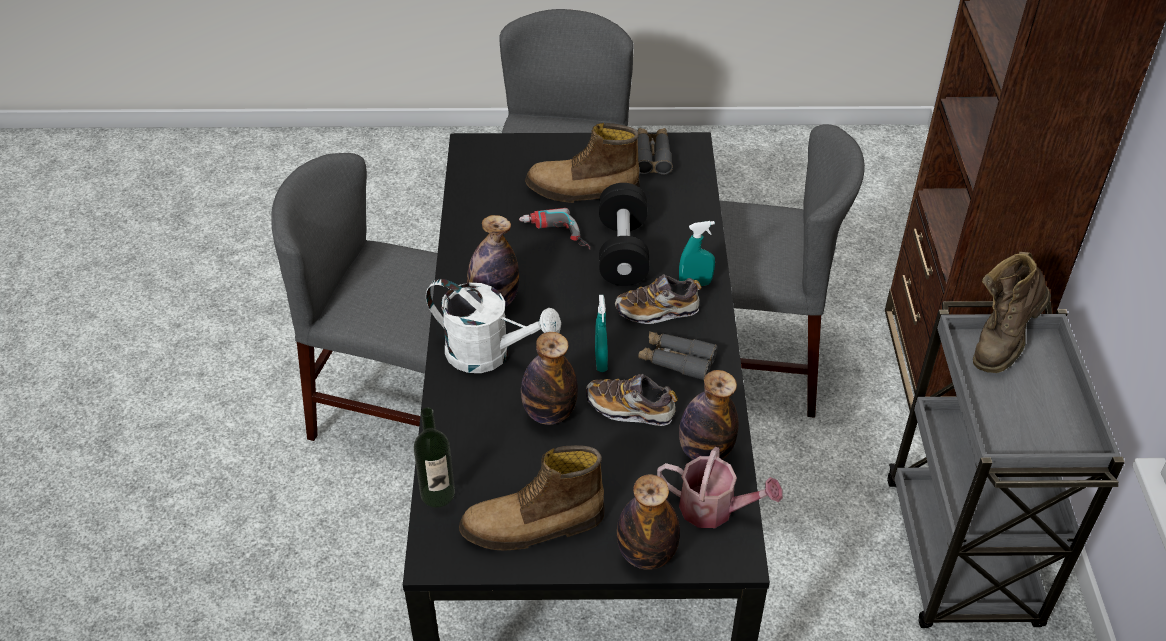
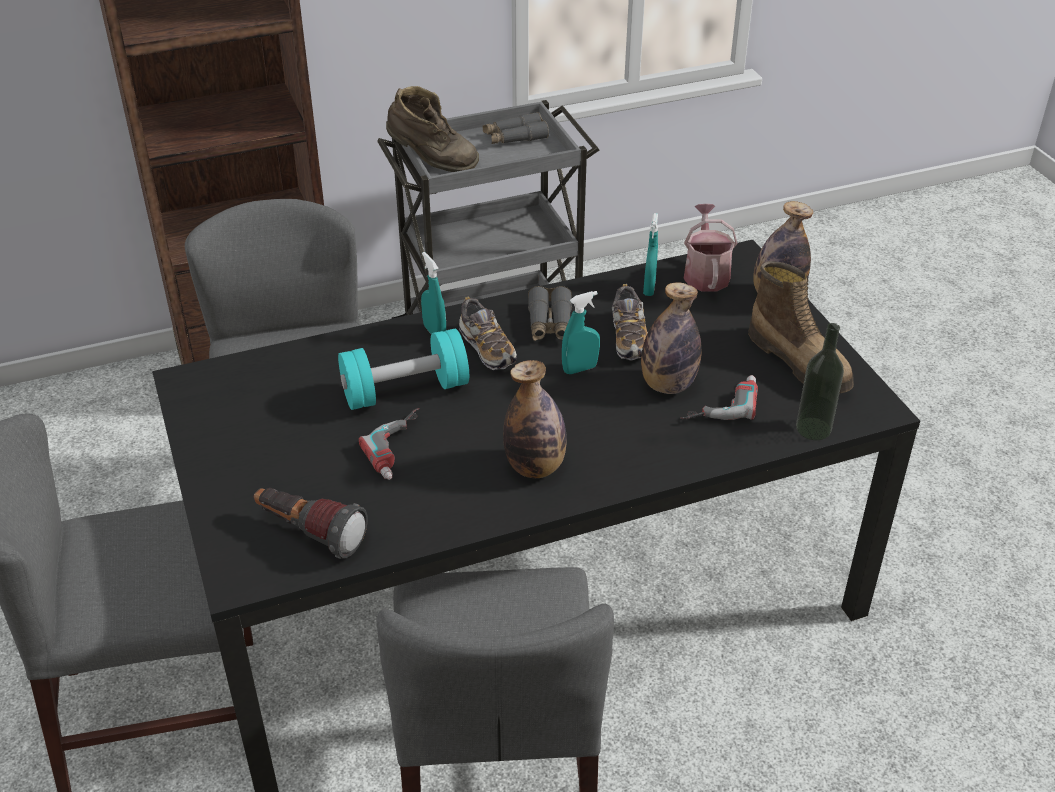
camera: 110 degrees left, 5 degrees down
(489, 354) = (617, 447): white watering can -> none
(493, 180) = (309, 534): none -> flashlight
(507, 440) = (719, 403): none -> power drill
(582, 191) = (306, 447): boot -> none
(623, 251) = (405, 391): black dumbbell -> turquoise dumbbell
(652, 156) = (215, 406): grey binoculars -> grey binoculars (515, 137)
(705, 451) = (649, 288): bottle -> turquoise spray bottle

